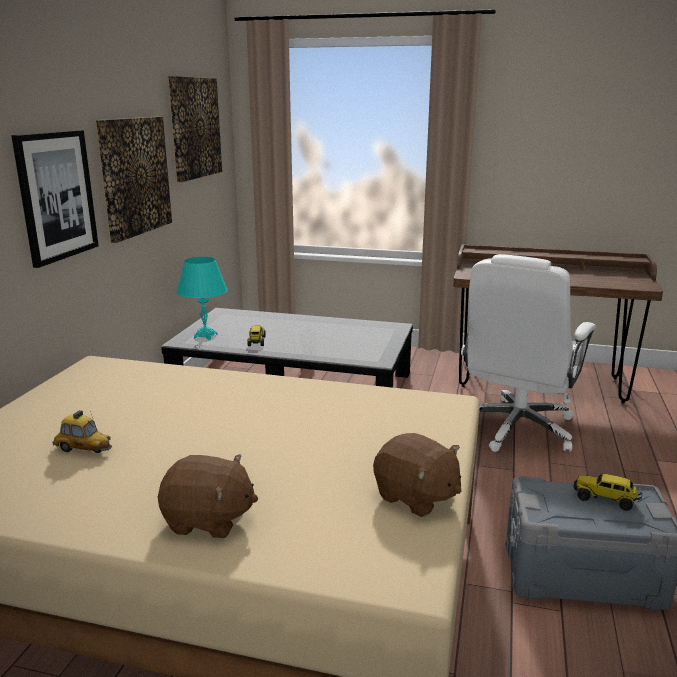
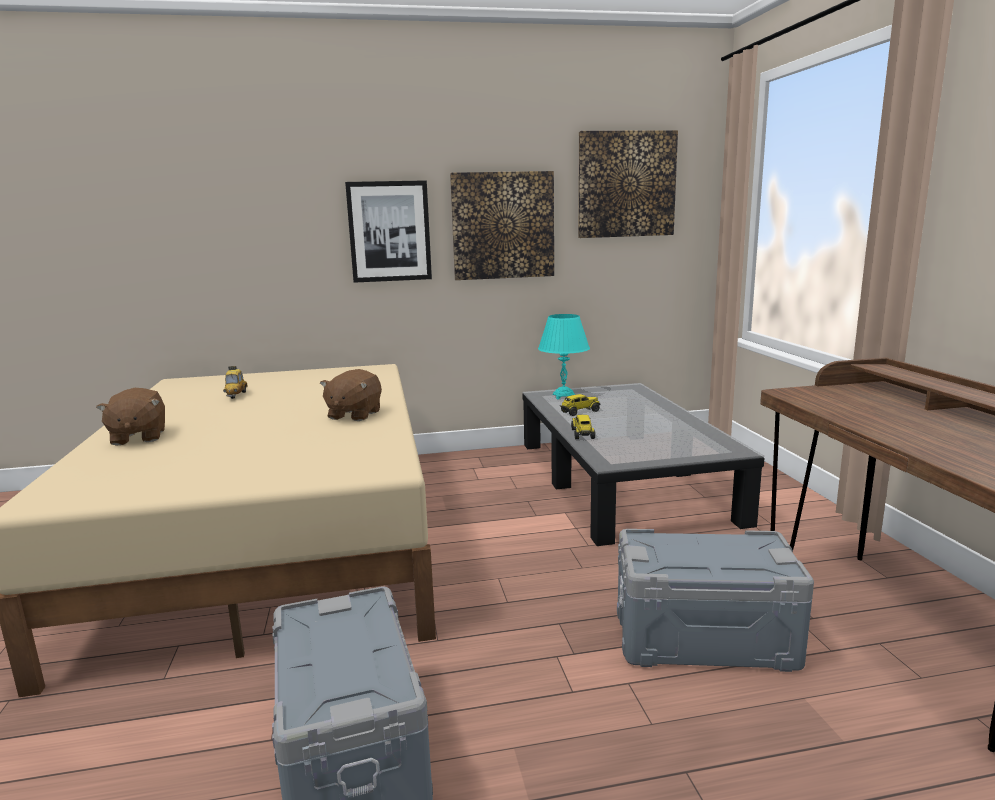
camera: 65 degrees right, 5 degrees down
(416, 497) = (171, 484): brown plush toy -> brown plush toy (354, 415)
(516, 428) = (703, 636): white office chair -> grey storage box
(605, 499) = (364, 660): toy truck -> toy truck (583, 434)

